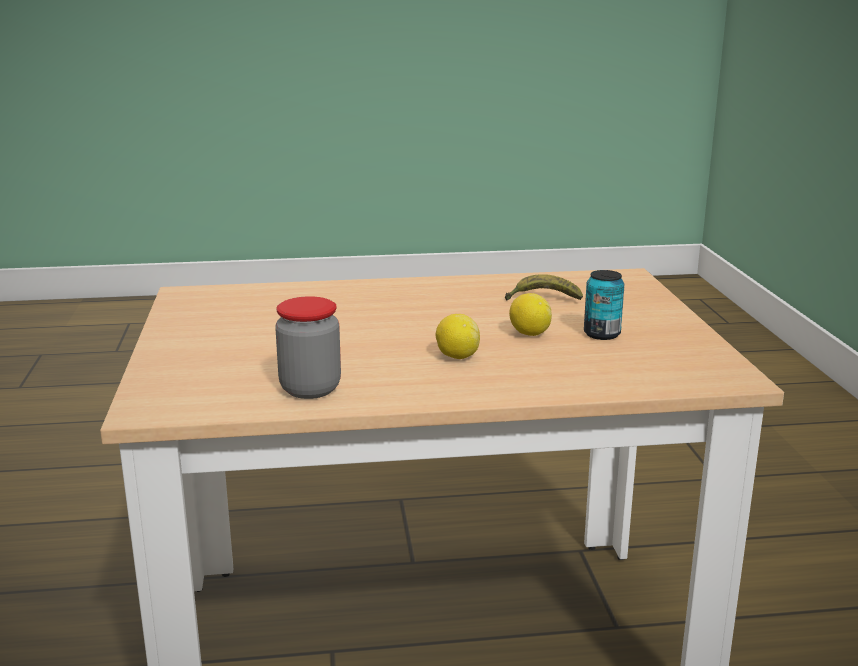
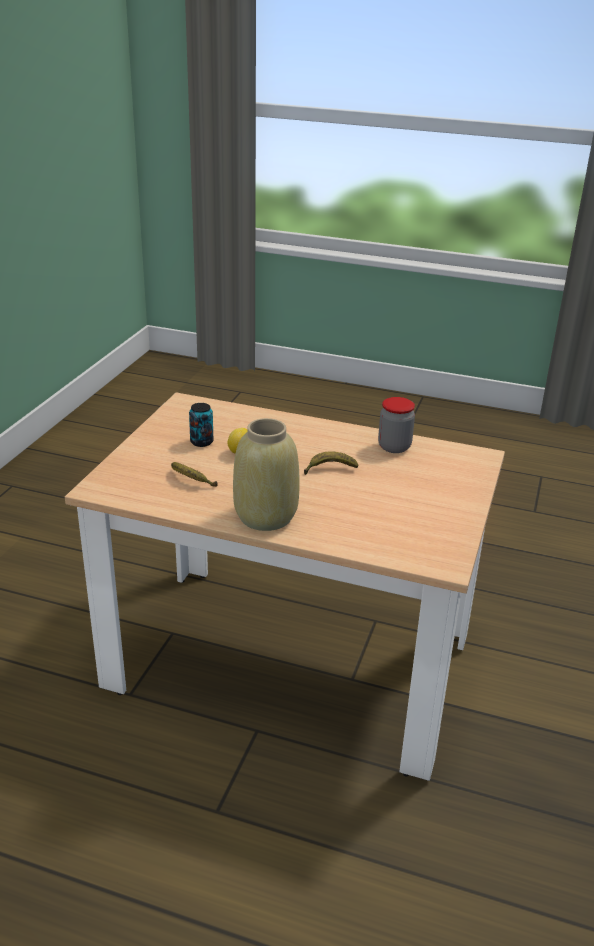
camera: 155 degrees left, 10 degrees up
(387, 341) = (329, 469): none -> banana
(415, 290) = (266, 516): none -> beige vase
(457, 356) = (300, 448): lemon -> none

